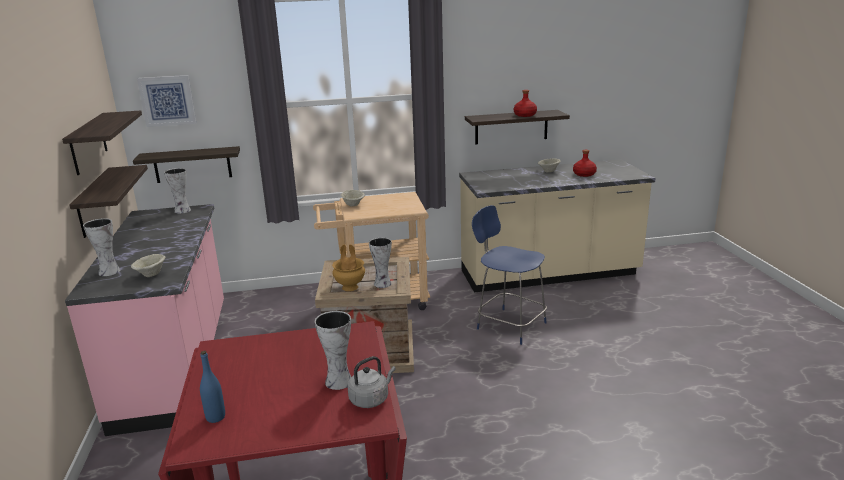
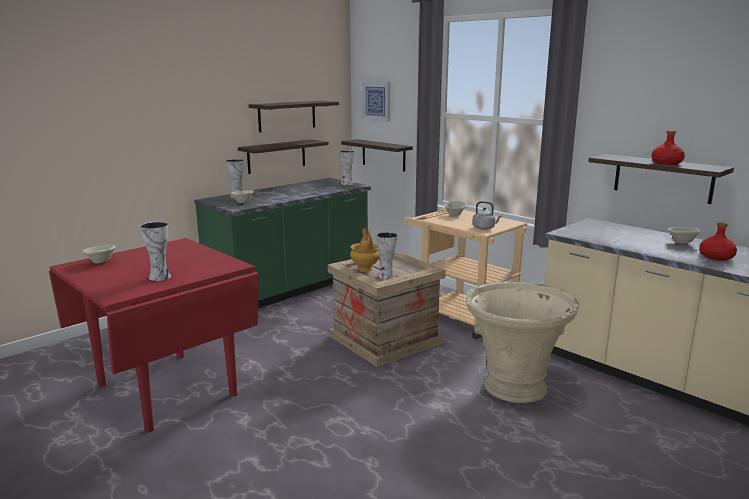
camera: 55 degrees right, 5 degrees down
(177, 363) = (291, 289): pink counter -> green counter
(215, 417) = (100, 262): blue bottle -> beige bowl
(371, 399) = (142, 290): grey kettle -> grey kettle (485, 228)
(509, 325) = (514, 386): blue chair -> beige planter

